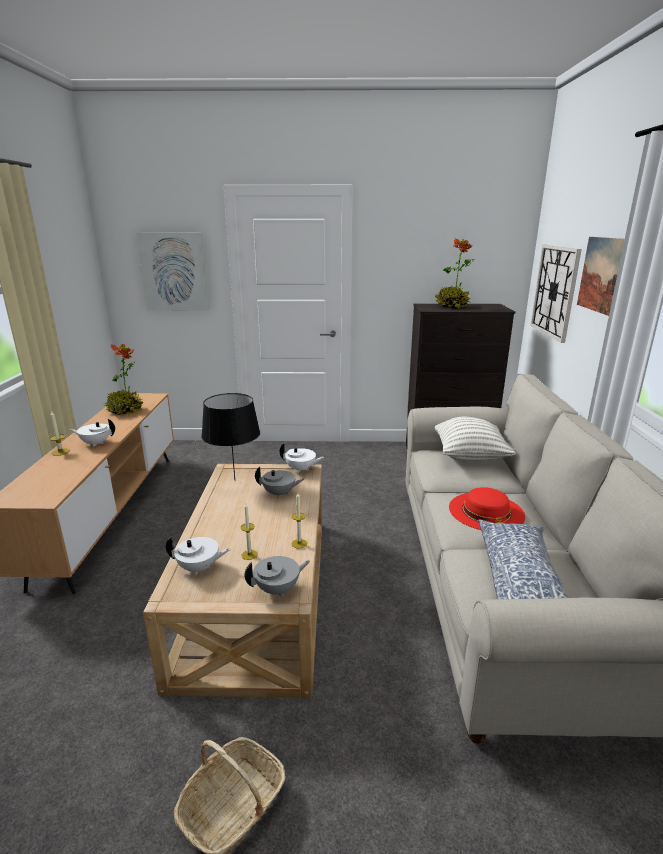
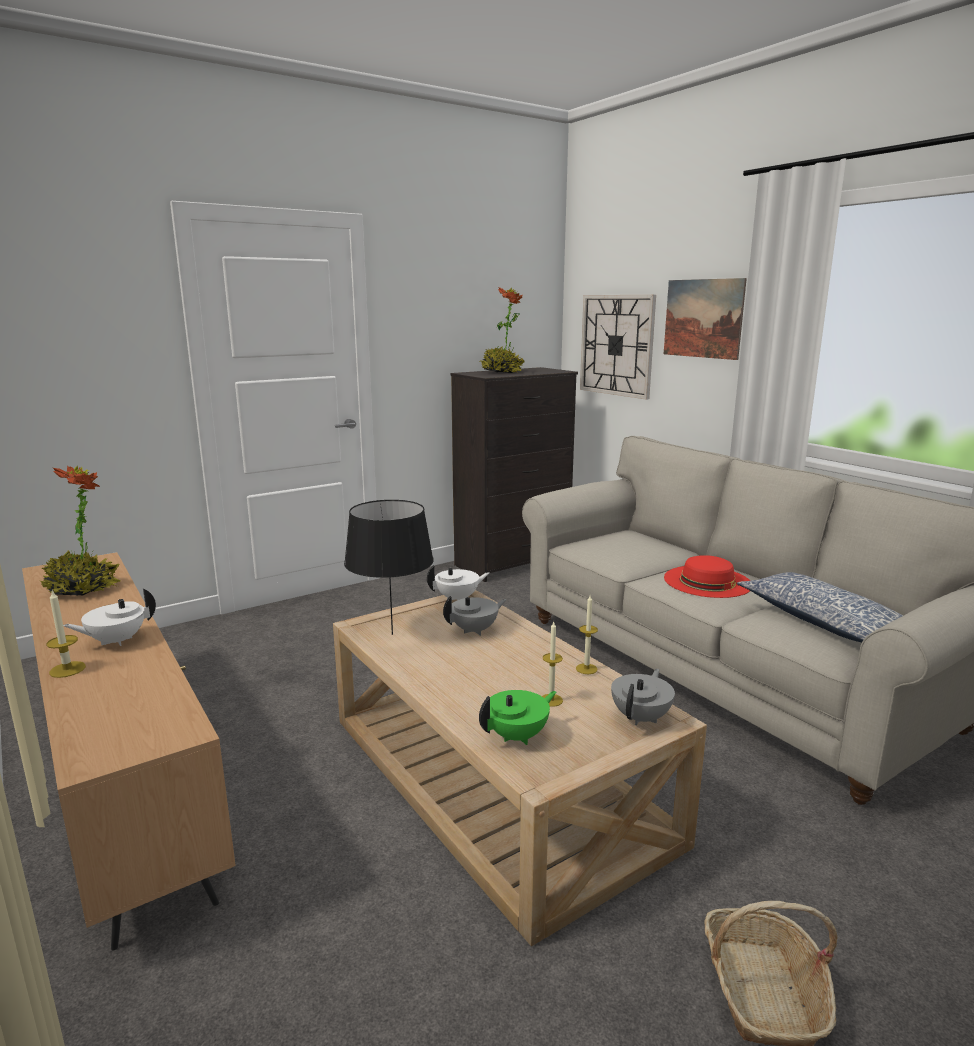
camera: 35 degrees left, 5 degrees down
(174, 272) = (85, 342): picture -> none
(199, 568) = (518, 736): white teapot -> green teapot
(469, 456) = (619, 538): pillow -> none

